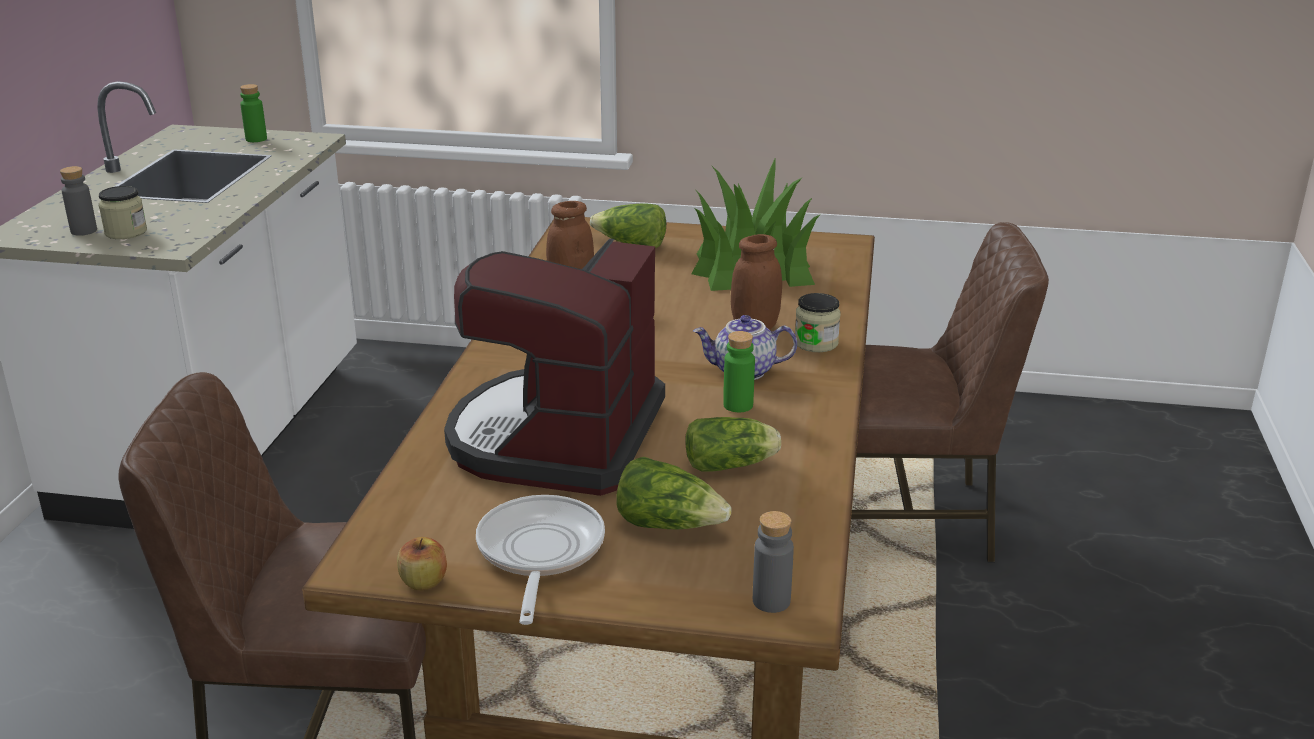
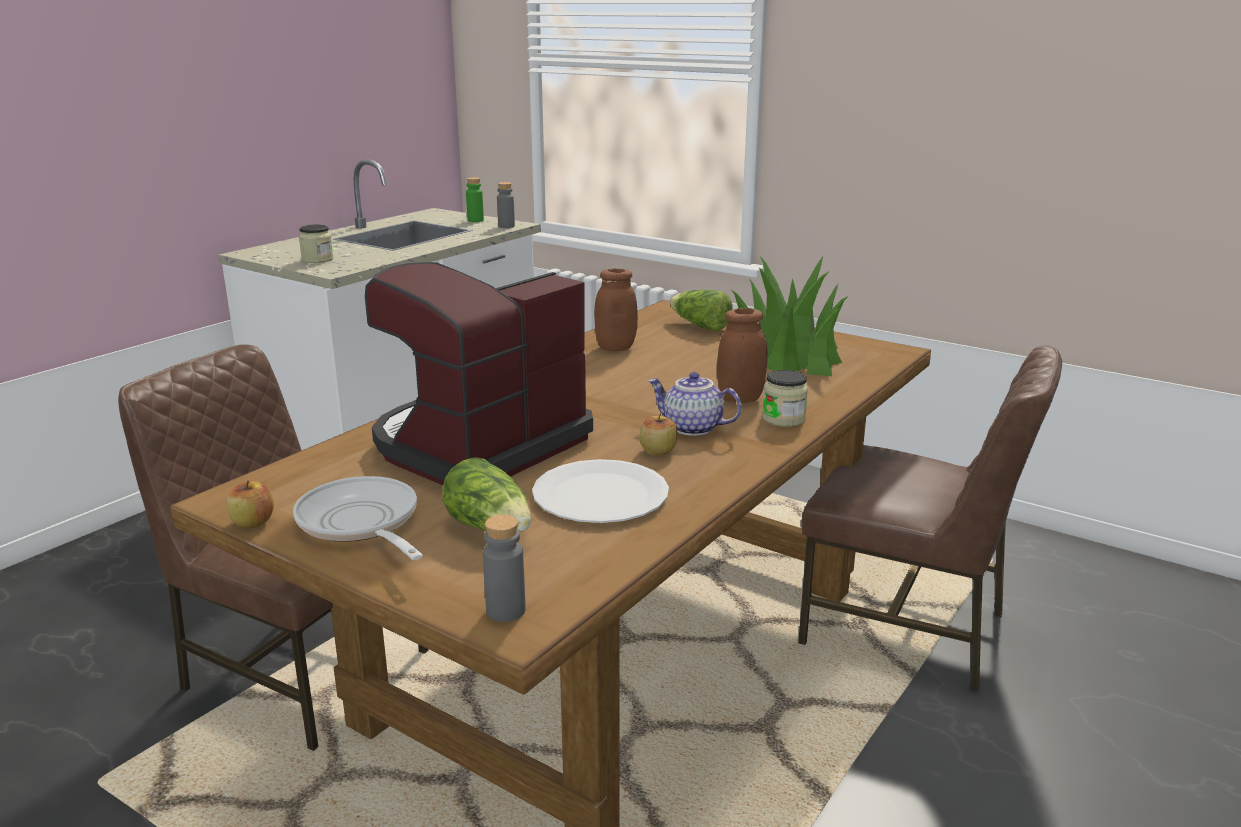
camera: 25 degrees right, 5 degrees down
(84, 231) = (293, 256): grey bottle -> grey bottle (506, 226)
(539, 554) = (361, 524): frying pan -> frying pan turned 60 degrees counterclockwise
(733, 465) = (600, 495): lettuce -> white plate
(738, 405) = (658, 451): green bottle -> apple

